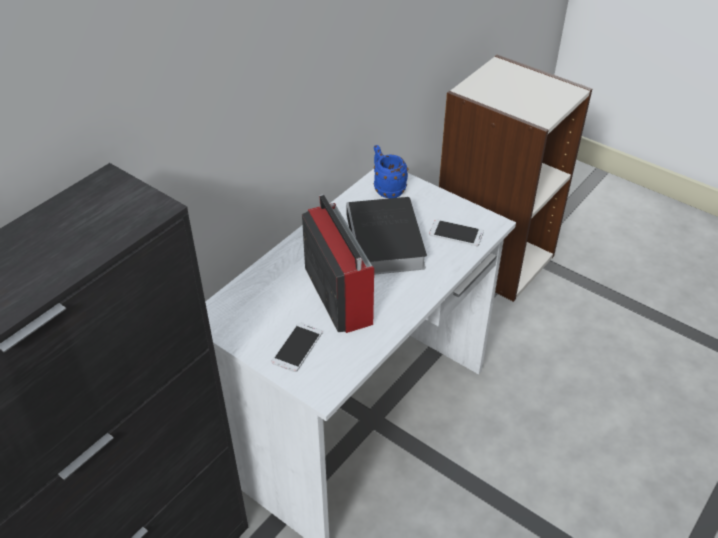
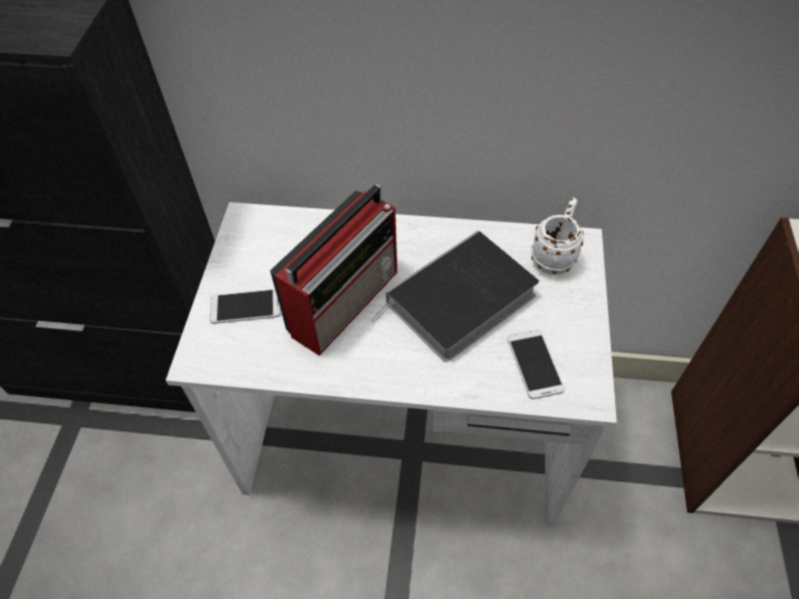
camera: 60 degrees right, 10 degrees up
(386, 188) = (555, 256): blue mug -> white mug

